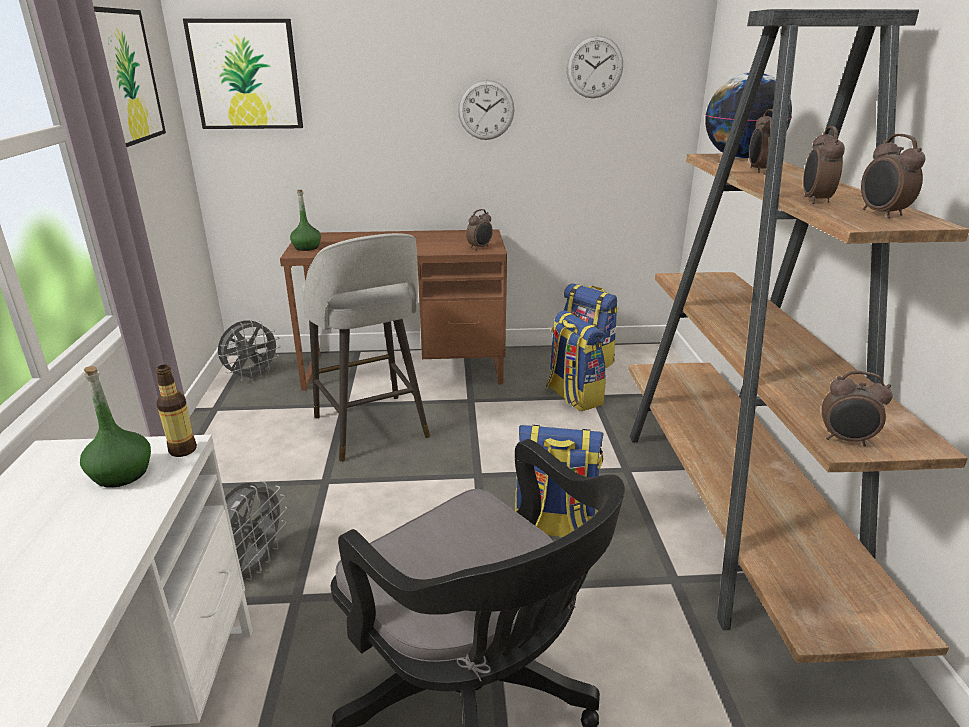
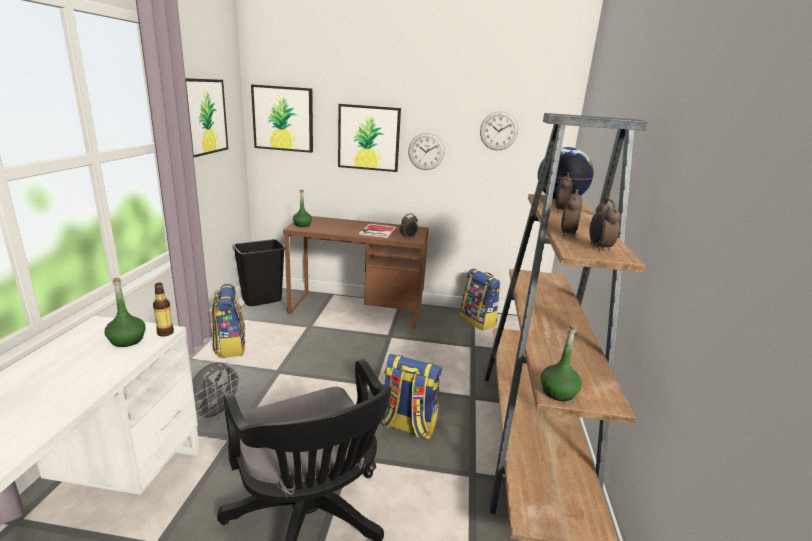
camera: 10 degrees right, 5 degrees down
(252, 376) = (262, 300): grey fan -> black trash can
(372, 429) = (320, 344): grey stool -> none
(393, 95) = (369, 138): none -> picture
(427, 243) = (377, 231): none -> book
(572, 396) = (458, 344): backpack -> backpack (230, 346)
(845, 440) = (558, 392): alarm clock -> green bottle

